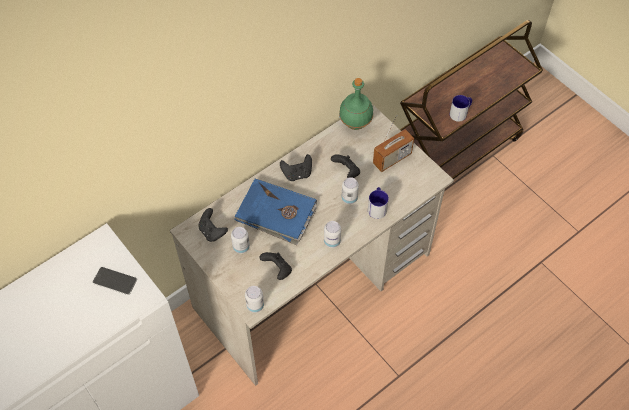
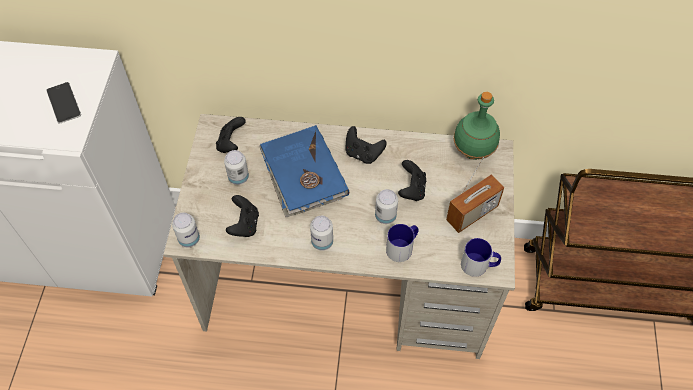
camera: 45 degrees right, 0 degrees up
(392, 159) = (472, 214): radio -> radio turned 45 degrees counterclockwise
(460, 113) = (617, 233): mug -> mug (479, 265)

